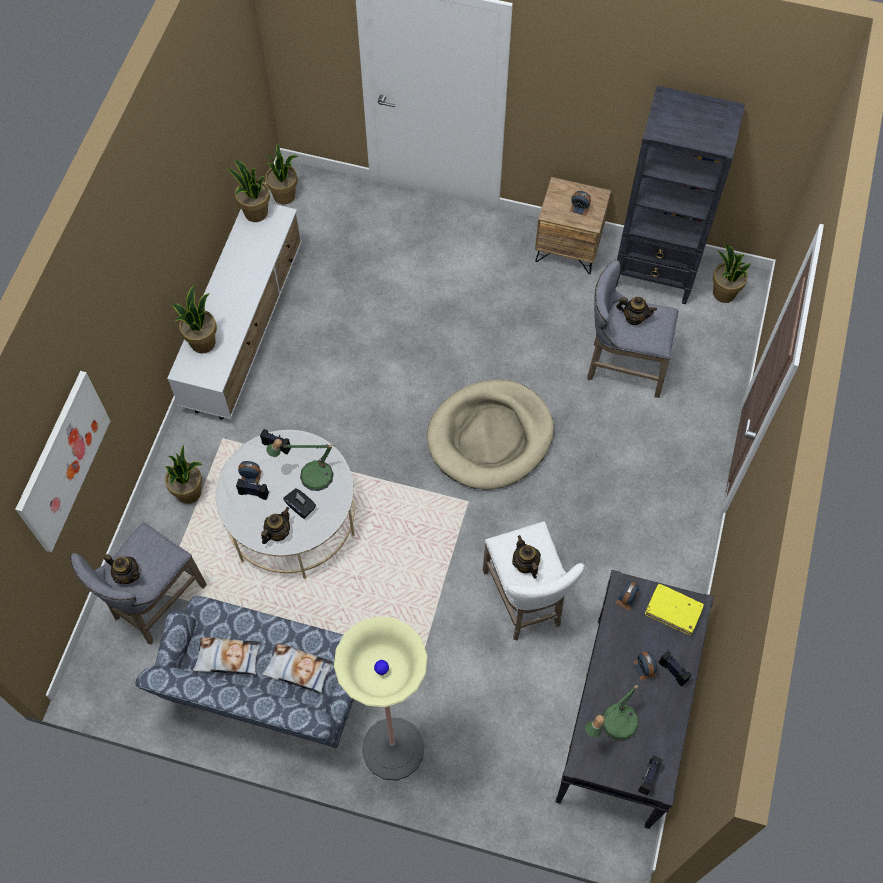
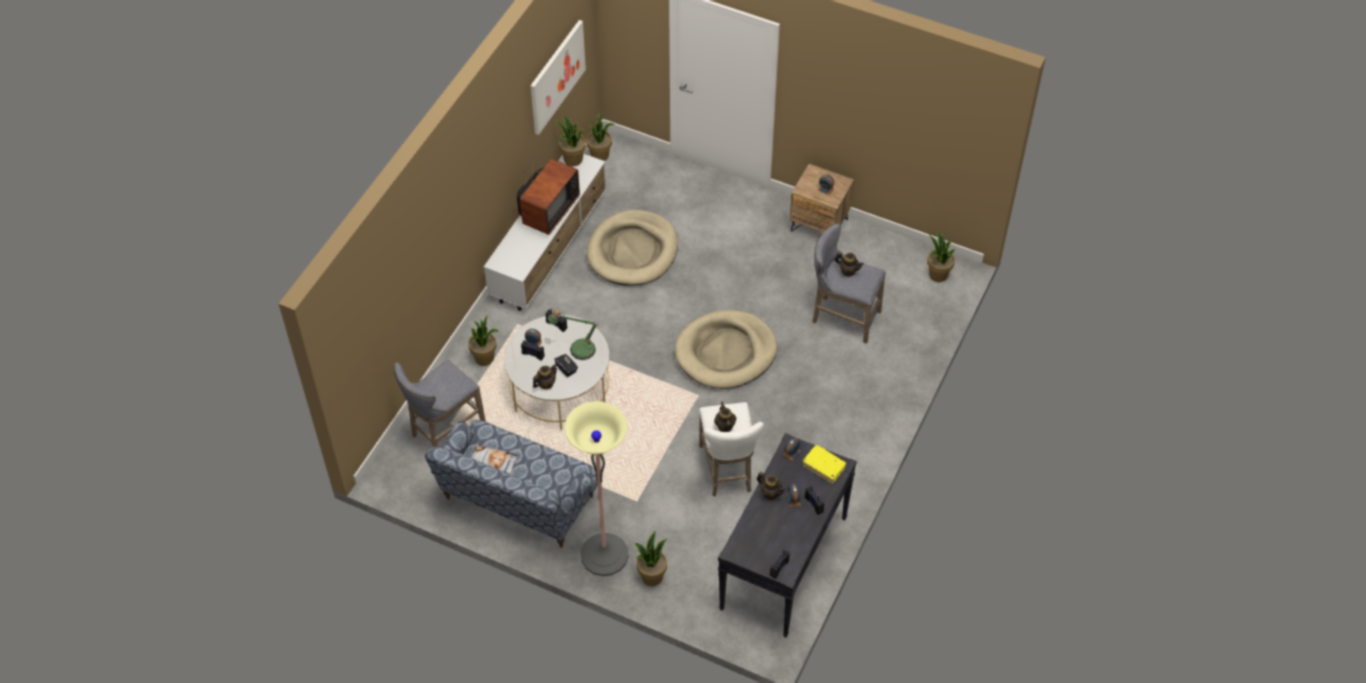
camera: 10 degrees right, 10 degrees down
(62, 461) = (402, 291): picture -> picture (557, 76)
(127, 575) = (430, 390): teapot -> teapot (770, 493)
(202, 342) = (515, 245): potted plant -> potted plant (651, 576)
(235, 288) = (546, 211): none -> television
(298, 670) = (543, 478): pillow -> none
(349, 317) = (633, 251): none -> beige dog bed
(613, 725) = (762, 532): table lamp -> none
(655, 273) = (885, 252): black bookcase -> none

